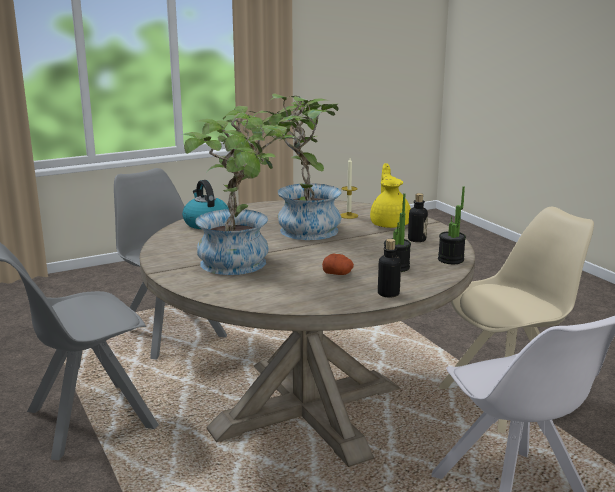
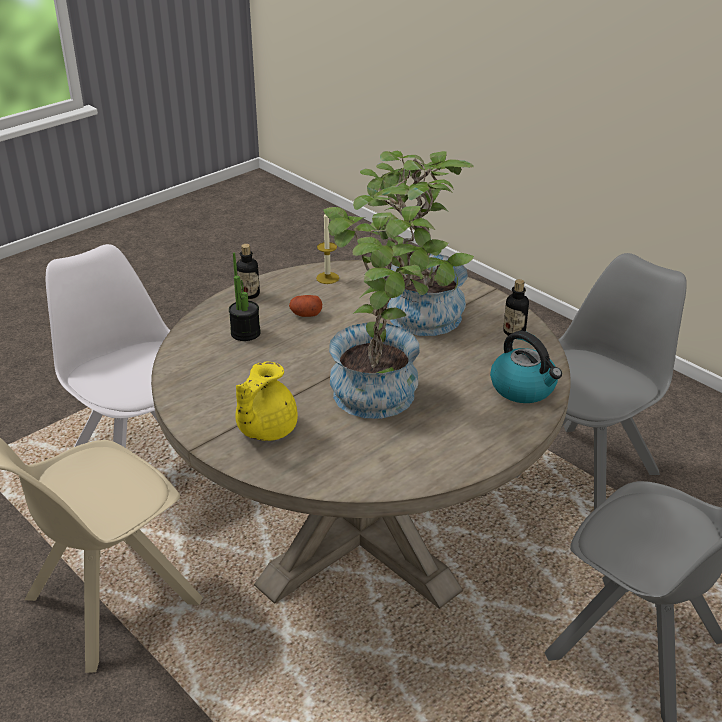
camera: 165 degrees right, 15 degrees up
(348, 215) = (332, 444): candle -> candle (327, 278)
(390, 224) = (264, 429): yellow teapot -> yellow teapot turned 45 degrees clockwise
(417, 239) = (223, 392): bottle -> bottle (514, 332)
(450, 260) = (183, 356): potted plant -> none

